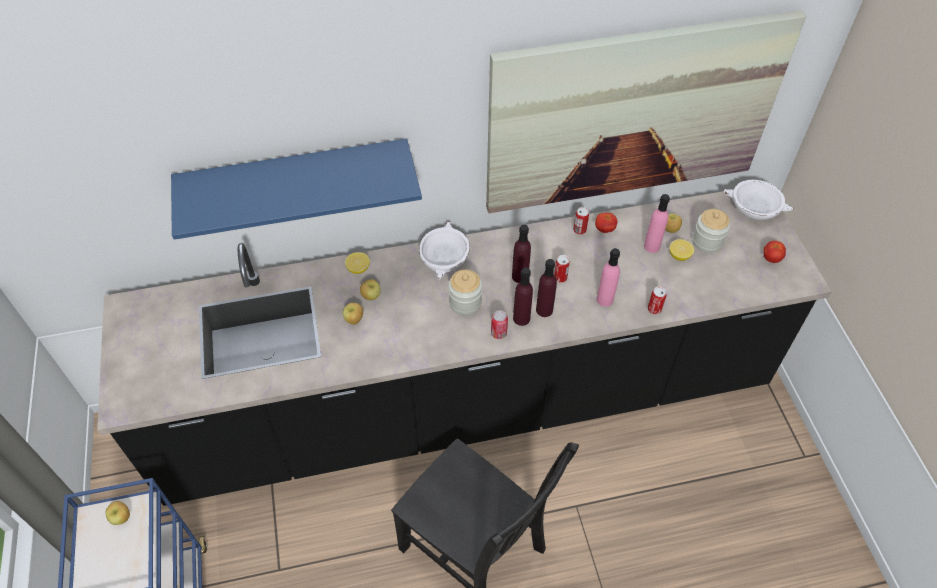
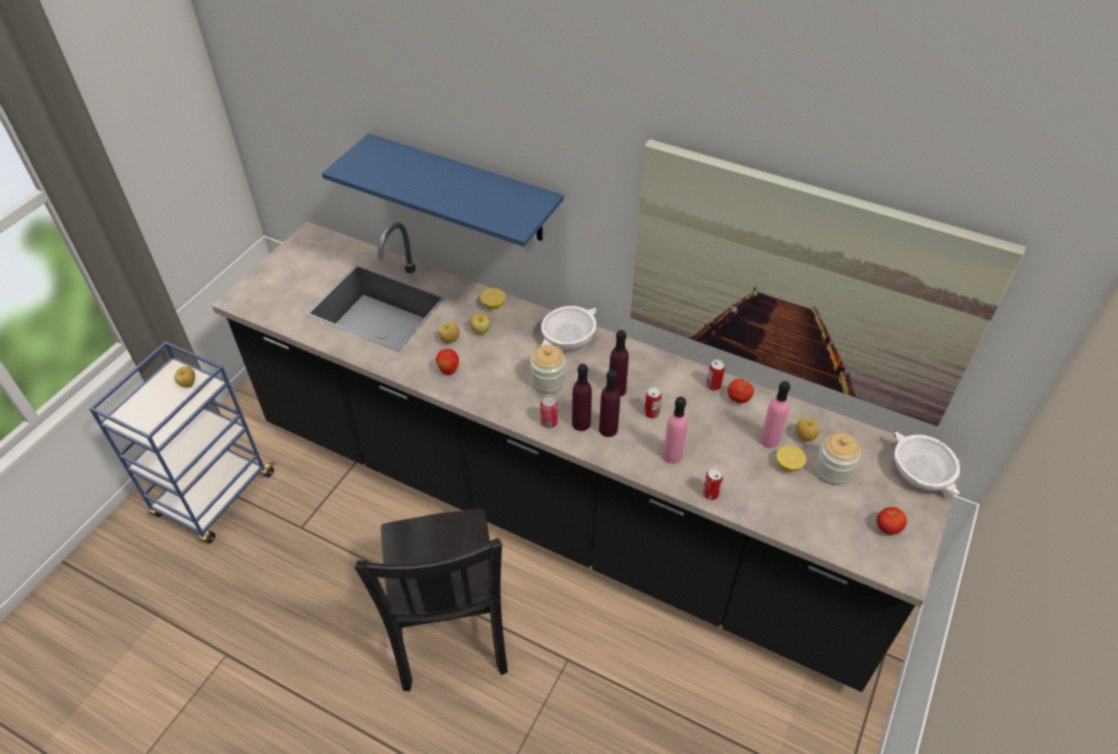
camera: 40 degrees right, 5 degrees down
(381, 345) = (449, 371): none -> apple

